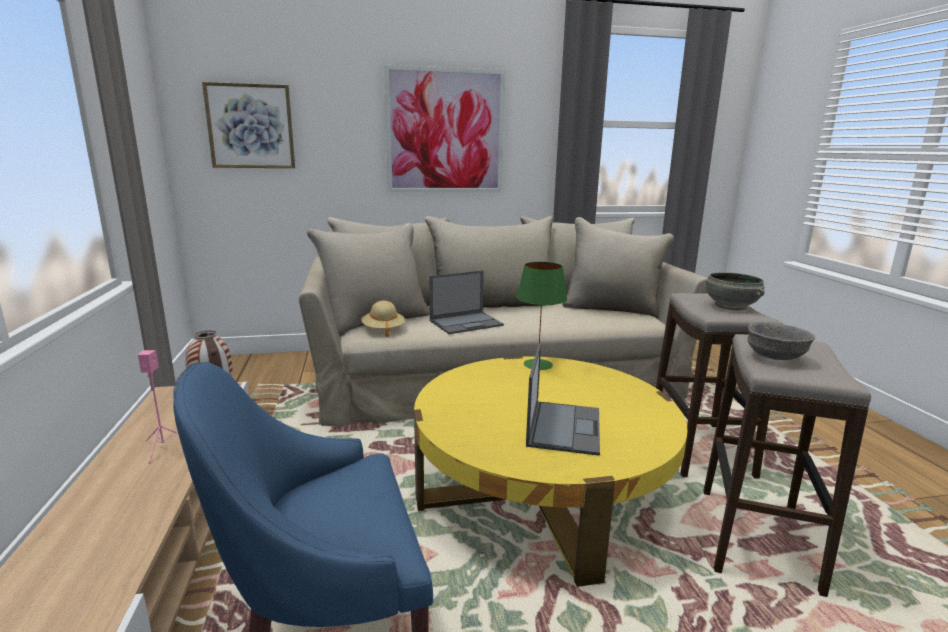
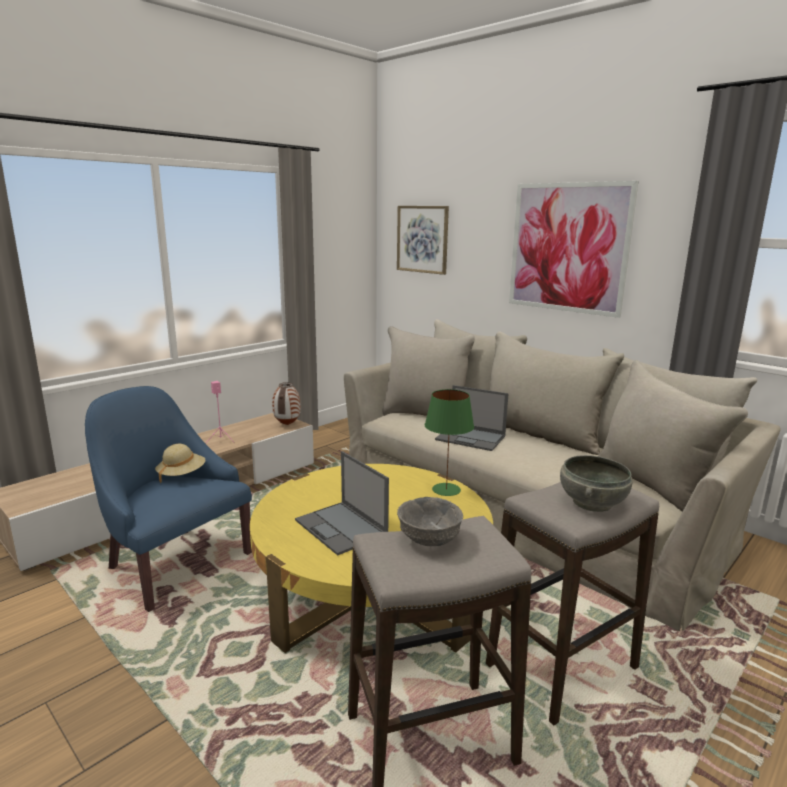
camera: 55 degrees right, 0 degrees up
(383, 330) = (406, 420): beige hat -> beige hat (181, 474)
(563, 426) = (342, 528): laptop -> laptop turned 75 degrees clockwise

